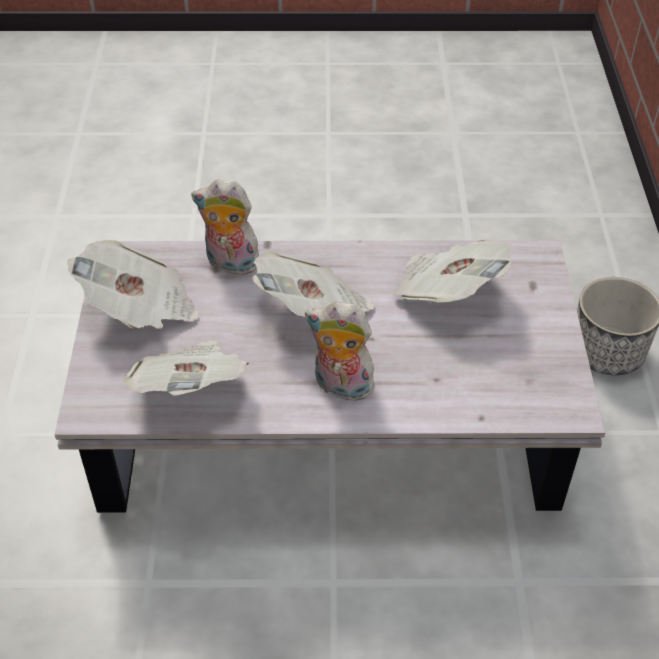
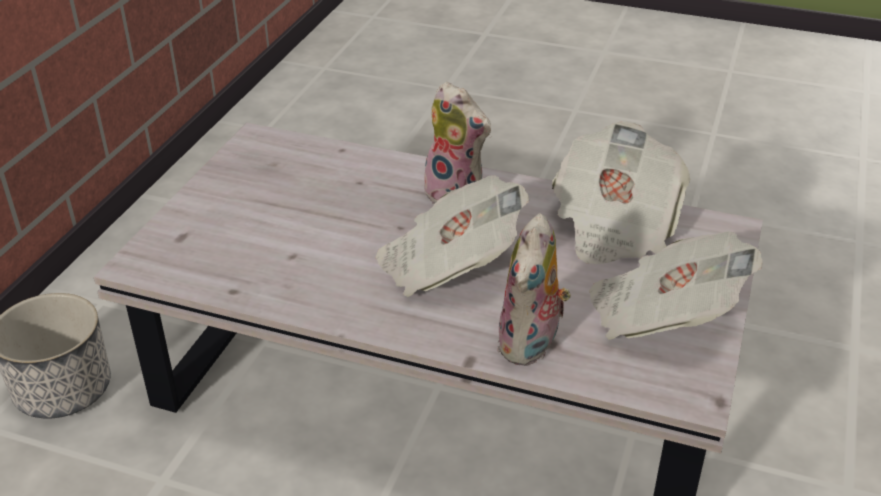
camera: 160 degrees left, 10 degrees down
(230, 264) = (531, 345): plush toy -> plush toy turned 75 degrees clockwise
(447, 291) = (281, 252): newspaper -> none

